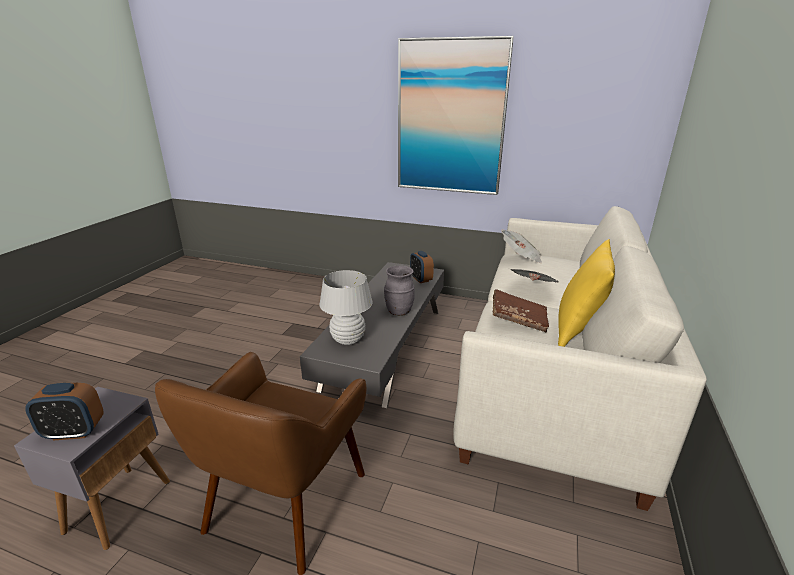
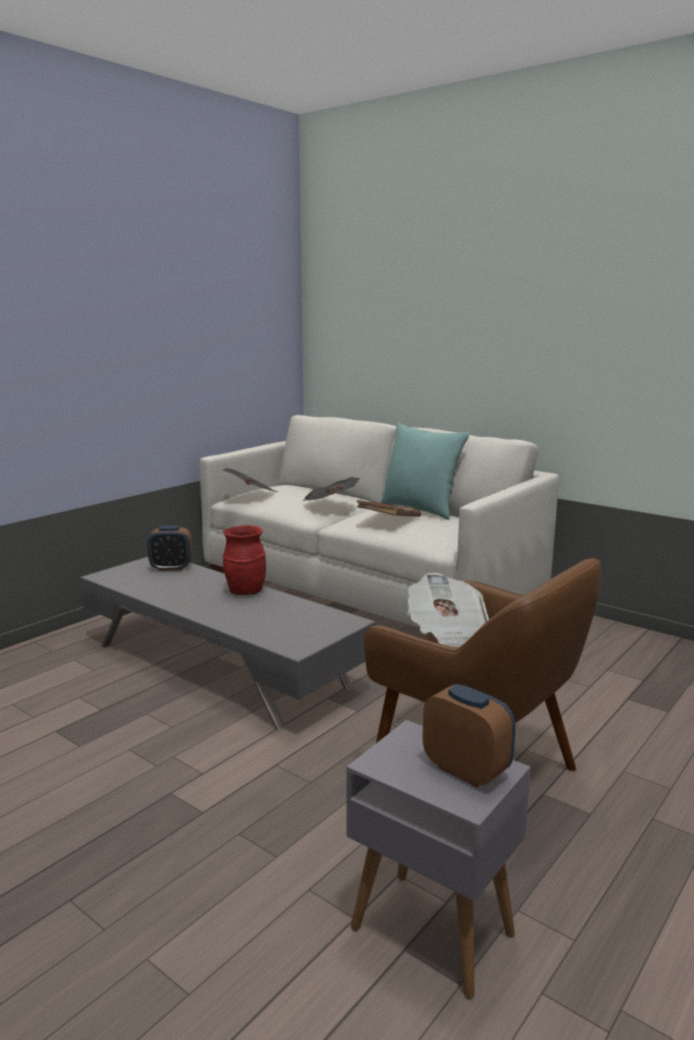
camera: 70 degrees left, 10 degrees down
(74, 432) = (466, 770): alarm clock -> alarm clock turned 60 degrees counterclockwise
(304, 400) = (448, 634): none -> newspaper
(348, 340) = (287, 628): white table lamp -> none
(399, 311) = (245, 592): grey vase -> red vase
(450, 118) = (106, 338): picture -> none
(577, 330) = (421, 510): yellow pillow -> turquoise pillow

